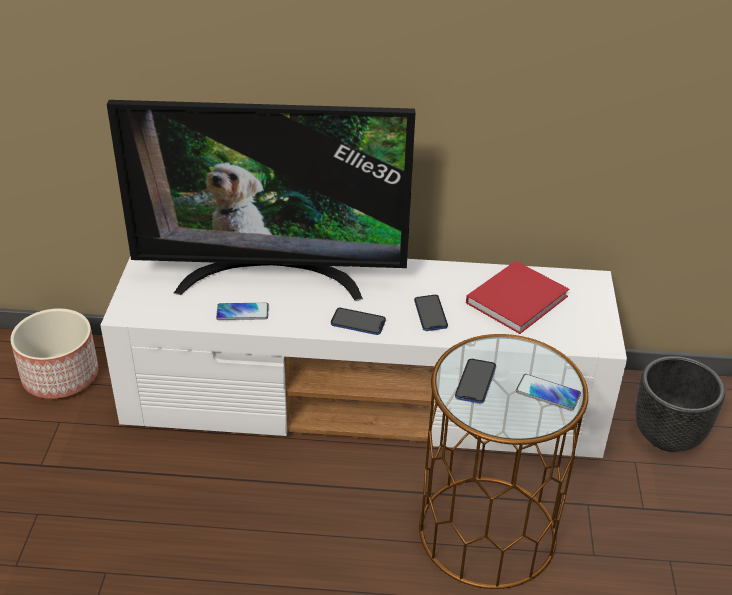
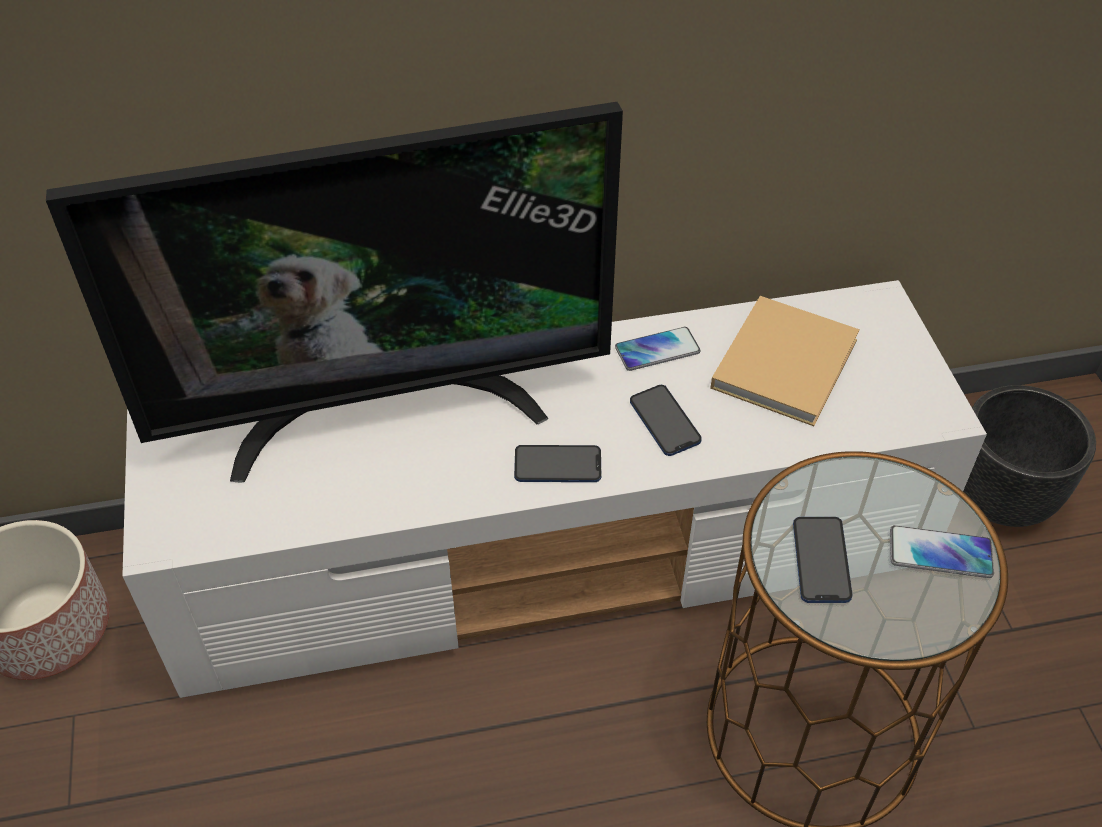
camera: 15 degrees left, 10 degrees up
(242, 312) = (361, 491): phone -> phone (657, 350)
(518, 298) = (786, 361): red book -> beige book

